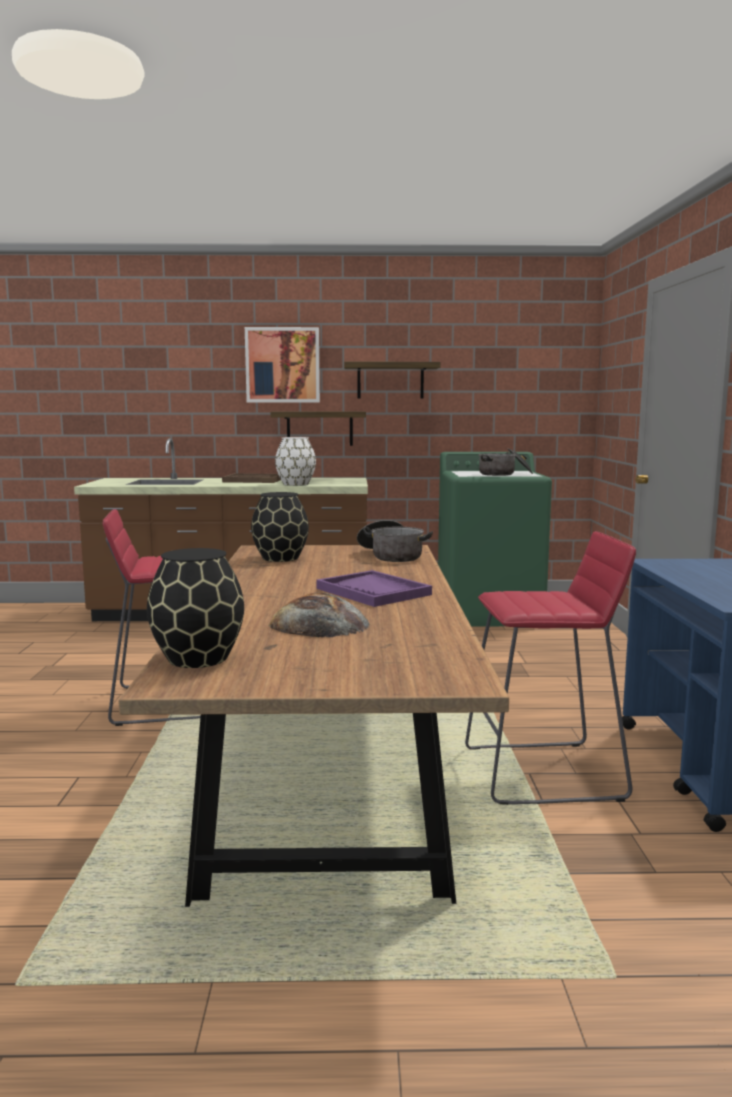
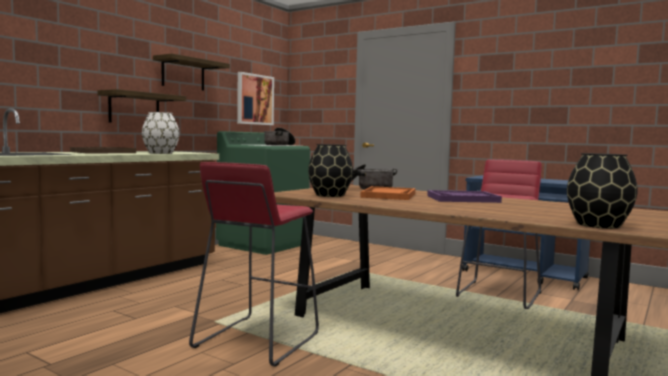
camera: 55 degrees left, 5 degrees down
(282, 365) = (104, 49): picture -> picture (255, 99)
(319, 624) = (534, 209): bread -> none
(333, 570) = (389, 195): none -> orange tray

